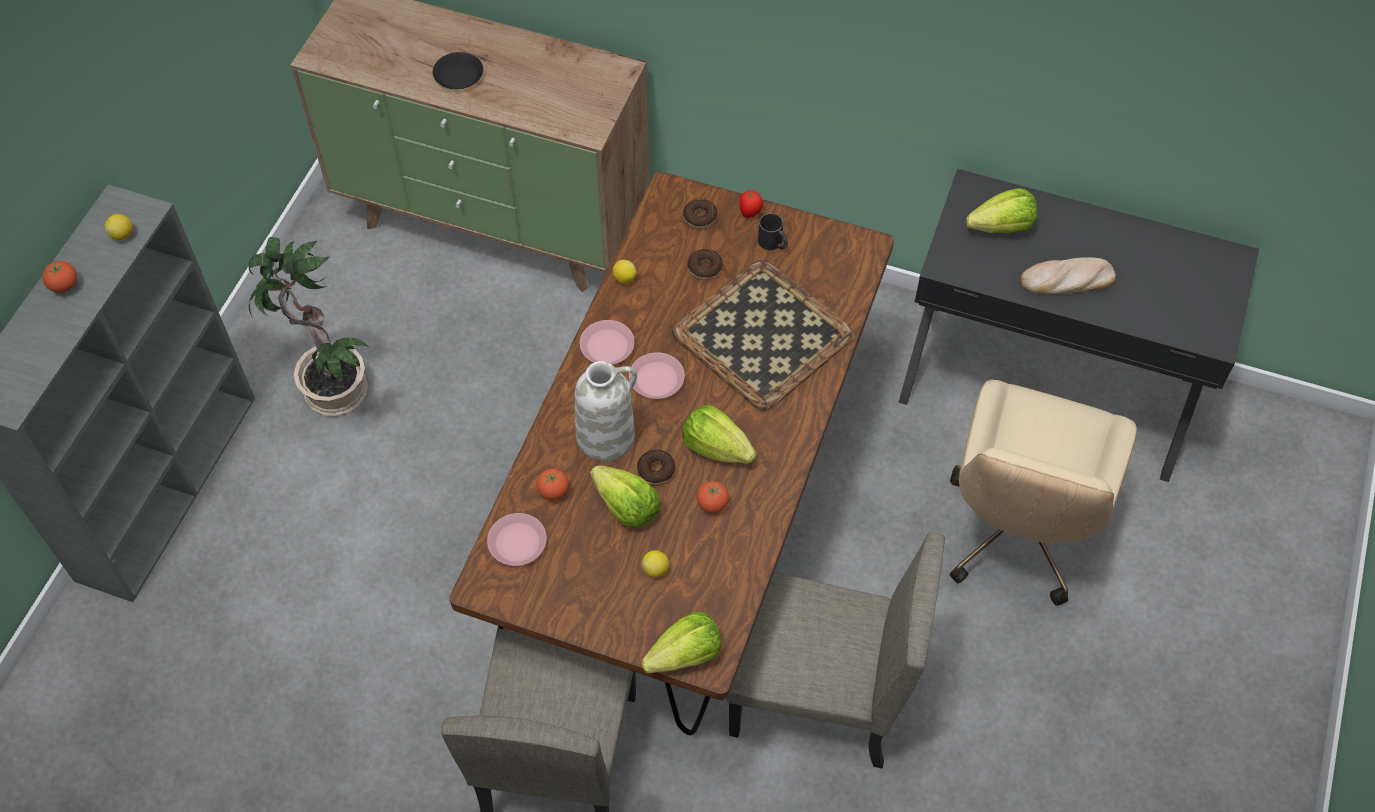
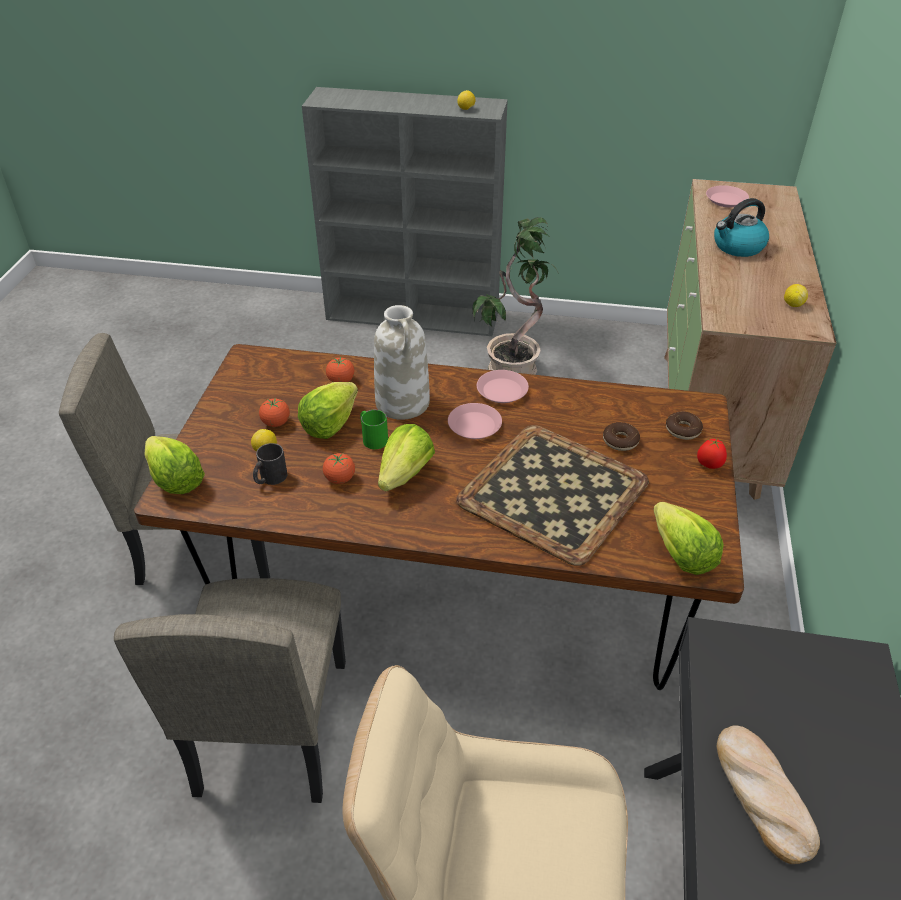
camera: 80 degrees right, 15 degrees down
(64, 286) = (417, 100): tomato -> tomato (276, 423)
(458, 75) = (737, 247): black plate -> kettle
(517, 542) = (289, 369): pink plate -> pink plate (726, 200)
(624, 278) = (583, 391): lemon -> lemon (793, 304)
(656, 470) = (372, 437): donut -> green mug
(773, 243) = (677, 487): black mug -> black mug (270, 478)
(1002, 227) = (814, 703): lettuce -> lettuce (681, 554)

